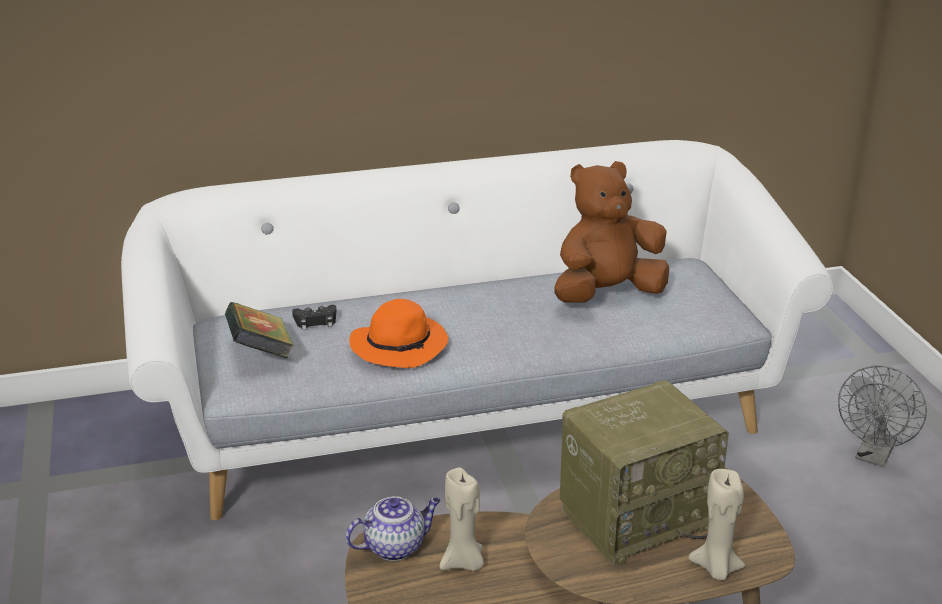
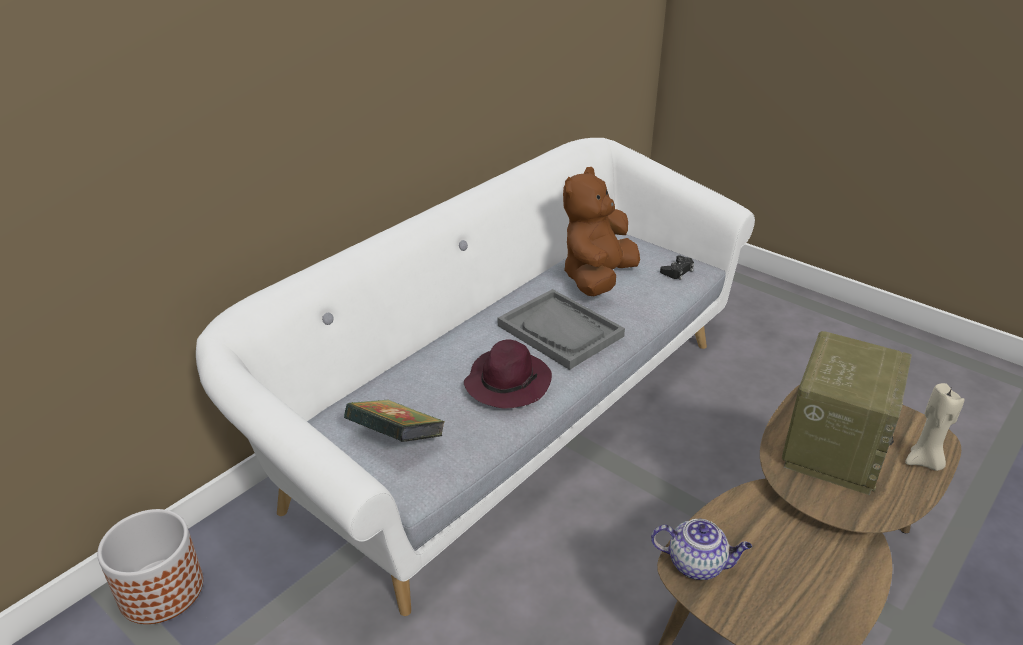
camera: 35 degrees left, 5 degrees up
(72, 422) = (162, 590): none -> planter
(315, 321) = (409, 389): black game controller -> black game controller (677, 271)
(395, 546) = (697, 564): teapot -> teapot turned 75 degrees clockwise
(400, 345) = (507, 382): orange hat -> purple hat
(463, 563) = (759, 549): beige candle -> none
(504, 323) = (560, 331): none -> grey tray
(874, 456) = (784, 333): grey fan -> none

